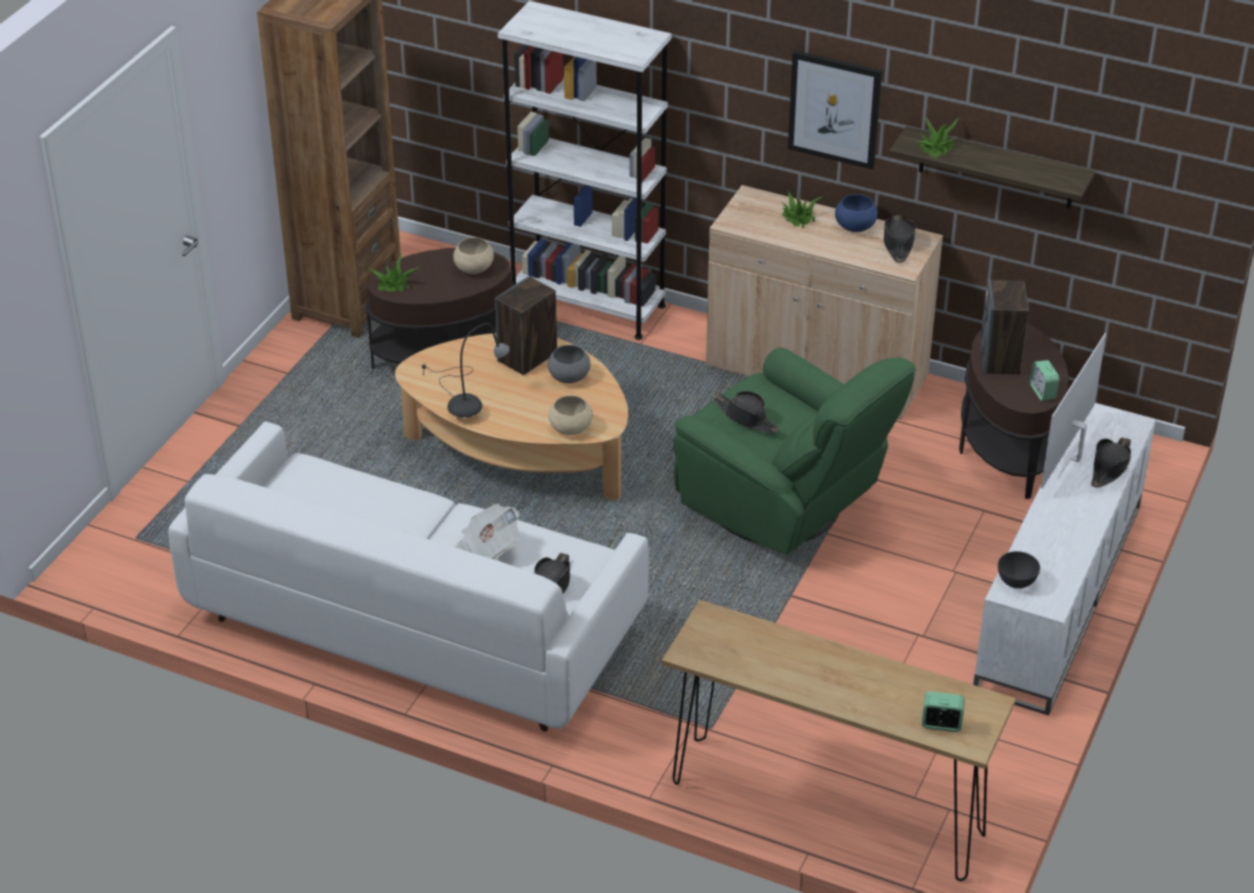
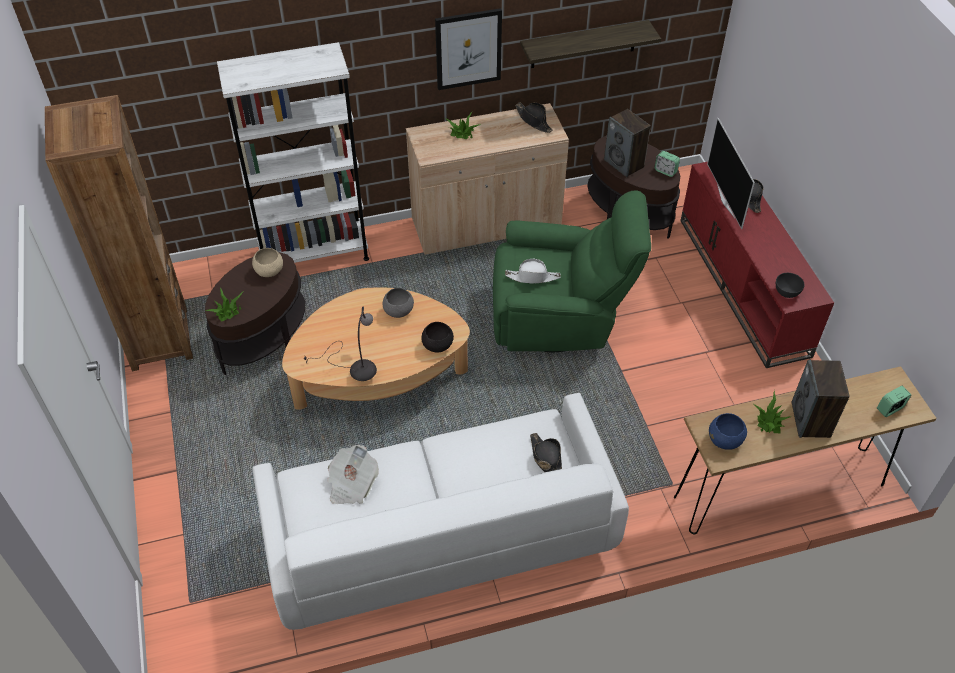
camera: 40 degrees left, 10 degrees up
(485, 551) = (482, 463): newspaper -> newspaper (351, 484)
(527, 357) = (358, 312): speaker -> speaker (811, 420)
(570, 428) = (437, 345): beige bowl -> black bowl
(746, 418) = (532, 277): black hat -> white hat
(855, 227) = (499, 122): blue bowl -> blue bowl (725, 440)
(936, 147) = (553, 46): potted plant -> potted plant (769, 421)
(1060, 598) = (744, 286): white tv stand -> red tv stand

